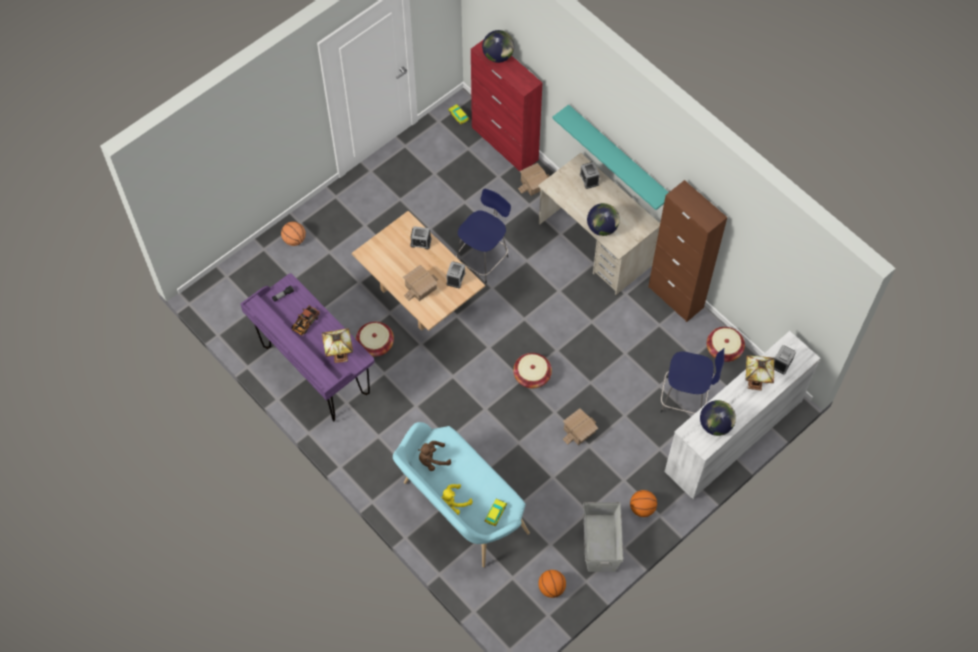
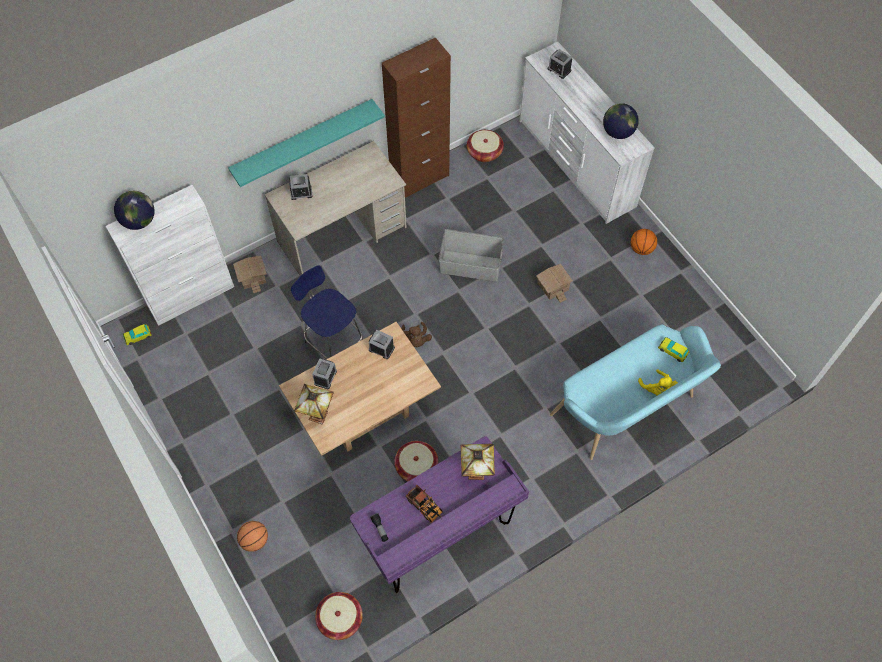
camera: 80 degrees left, 0 degrees up
(421, 288) = (386, 385): toy house -> none
(432, 460) = (605, 402): brown plush toy -> brown plush toy (416, 339)
(505, 144) = (191, 296): red cabinet -> white cabinet
(532, 375) = (483, 317): basket -> basket (340, 619)
(551, 588) = (718, 339): basketball -> none
(600, 543) = (674, 289): grey storage box -> grey storage box (470, 266)
(602, 228) = (365, 191): globe -> none
(685, 398) = (531, 192): blue stool -> none
(754, 382) = (576, 94): table lamp -> table lamp (316, 416)

